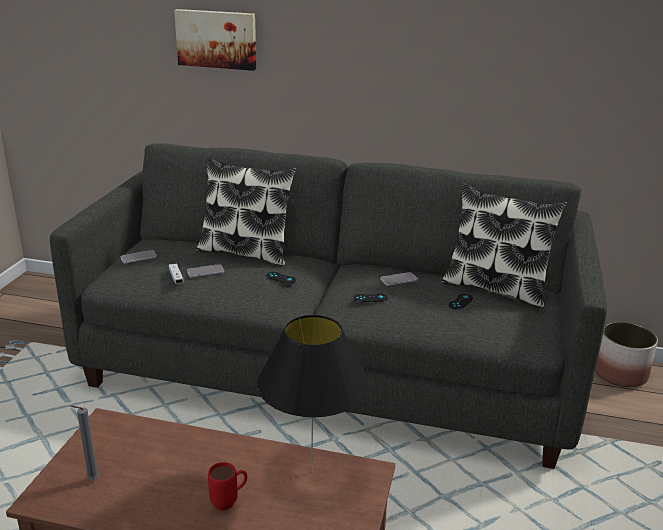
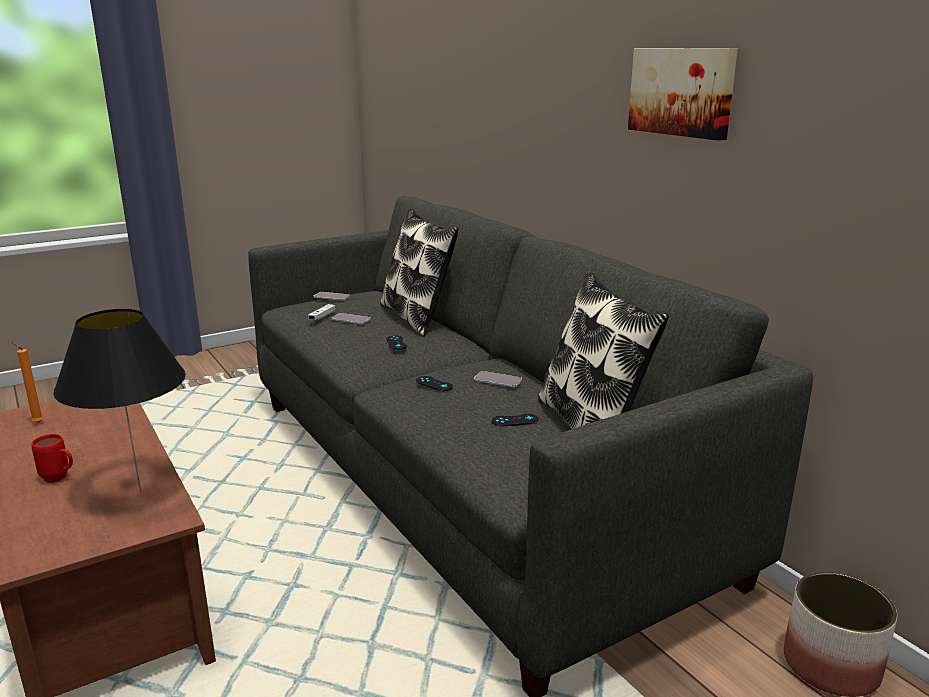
camera: 45 degrees right, 5 degrees down
(91, 480) = (36, 423): grey candle -> orange candle
(217, 39) = (479, 91): picture -> picture (682, 92)

